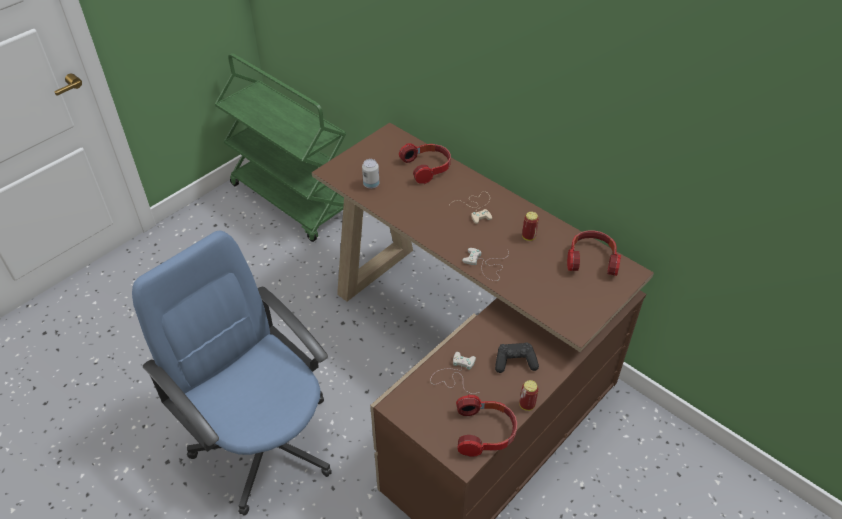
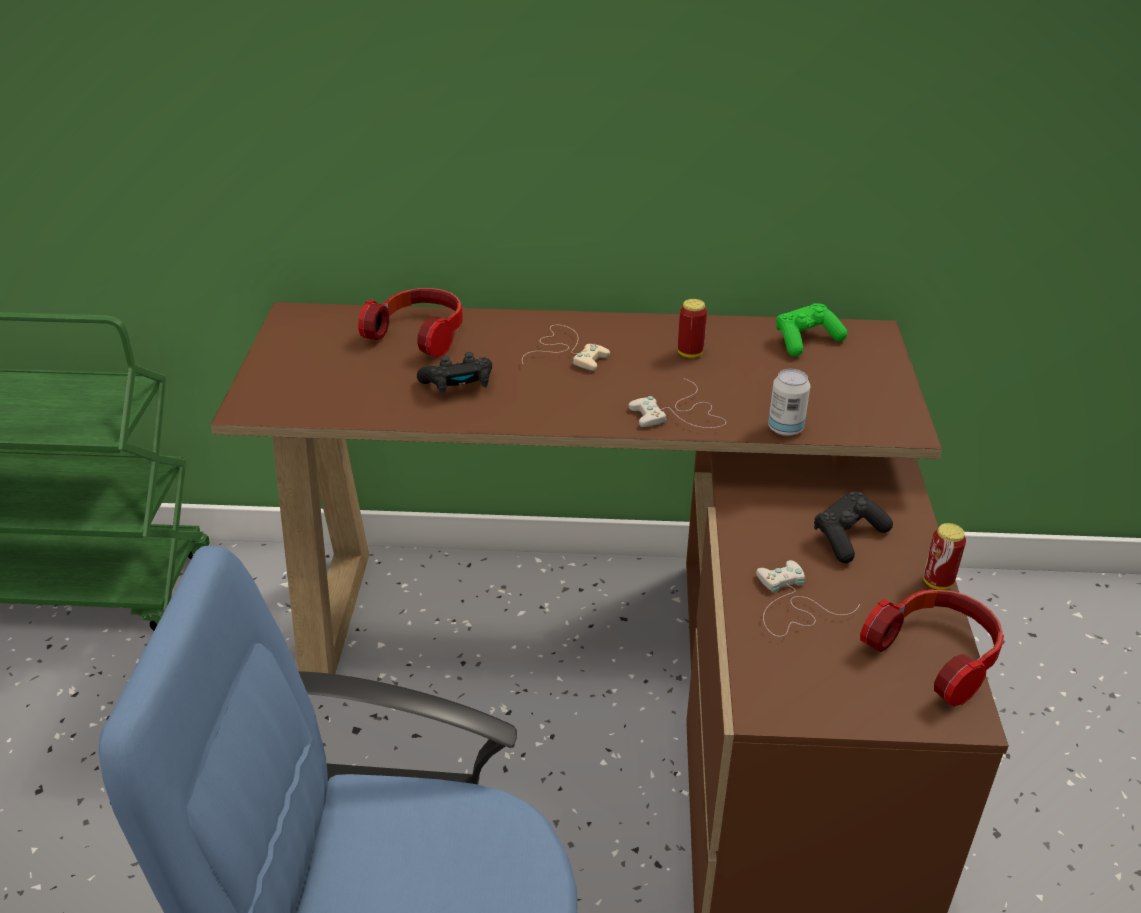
camera: 40 degrees left, 10 degrees down
(371, 184) = (351, 394): can -> can (785, 429)
(414, 202) = (459, 386): none -> black game controller
(591, 259) = (806, 340): headphones -> green game controller

